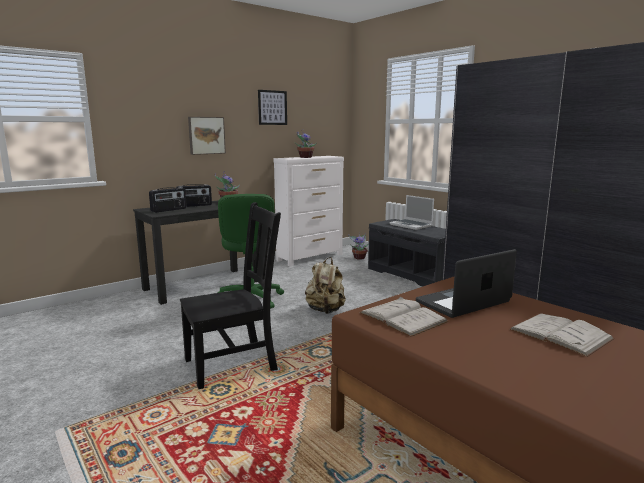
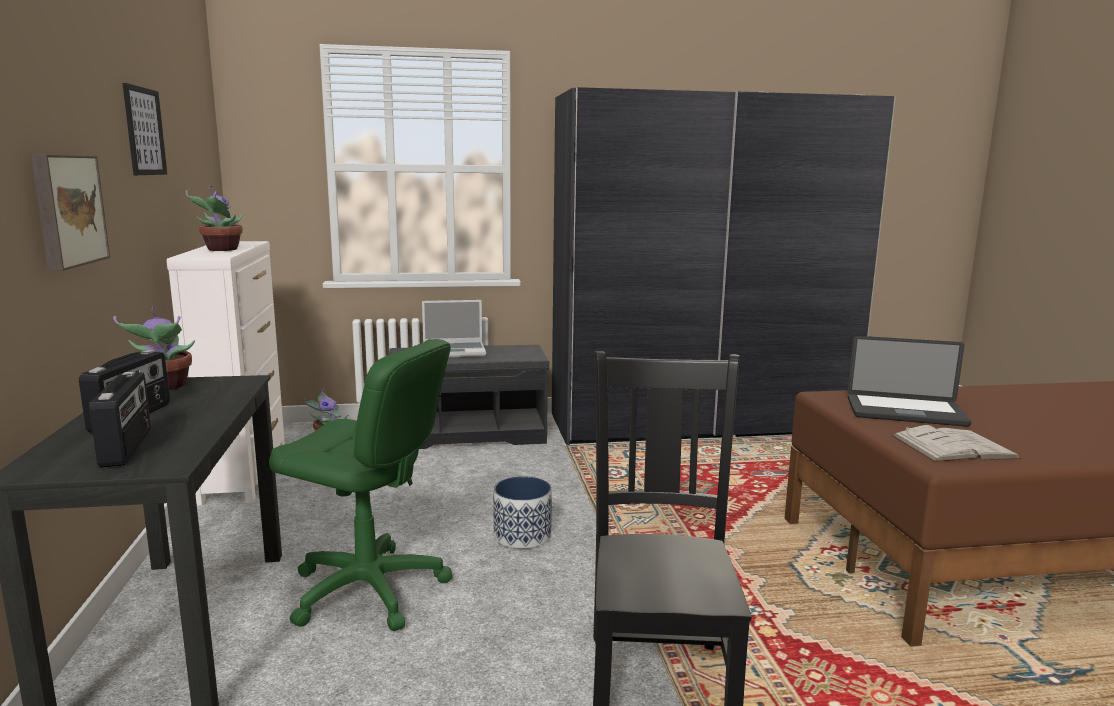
camera: 60 degrees left, 0 degrees up
(325, 310) = (522, 535): beige backpack -> planter
(463, 302) = (905, 412): laptop -> laptop turned 75 degrees counterclockwise
(560, 334) = (1011, 408): white book -> none

